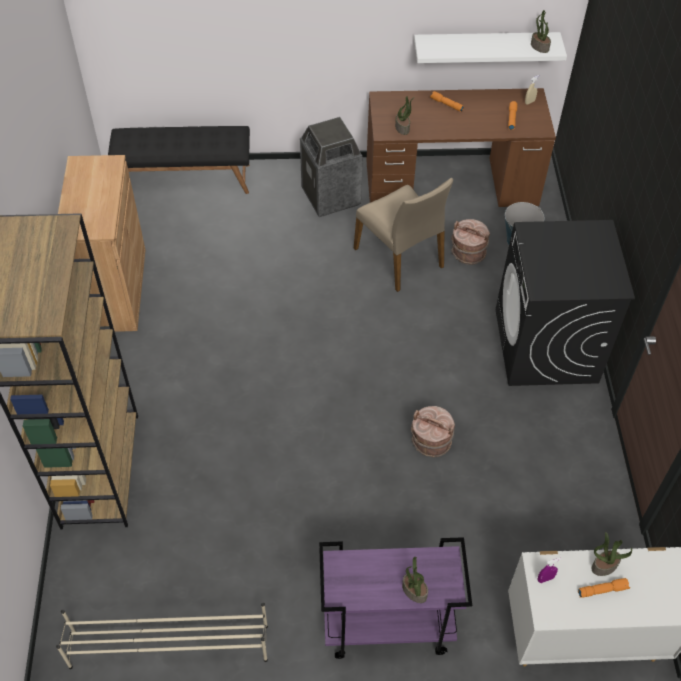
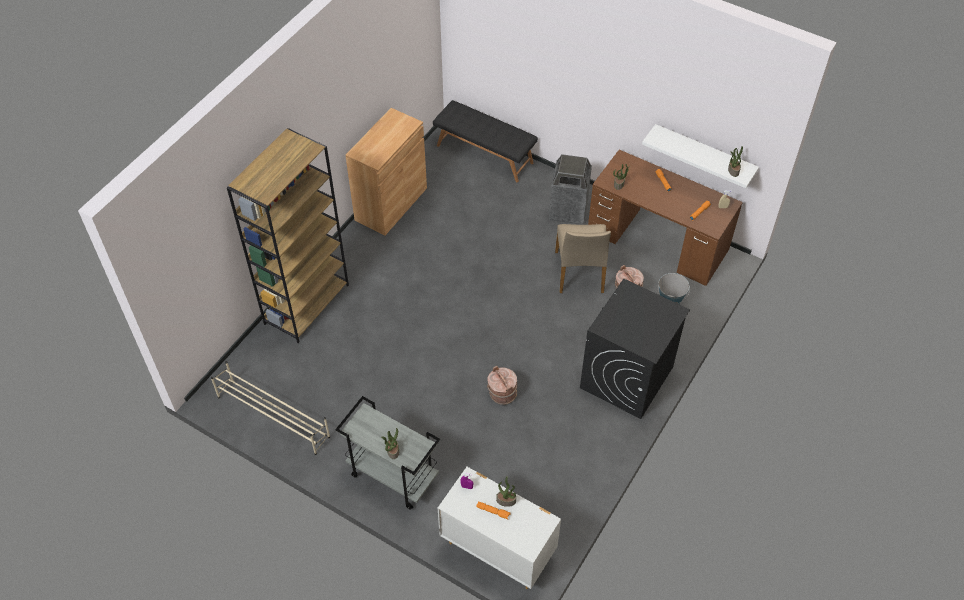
camera: 35 degrees right, 0 degrees up
(386, 625) = (392, 476): purple cart -> grey cart

